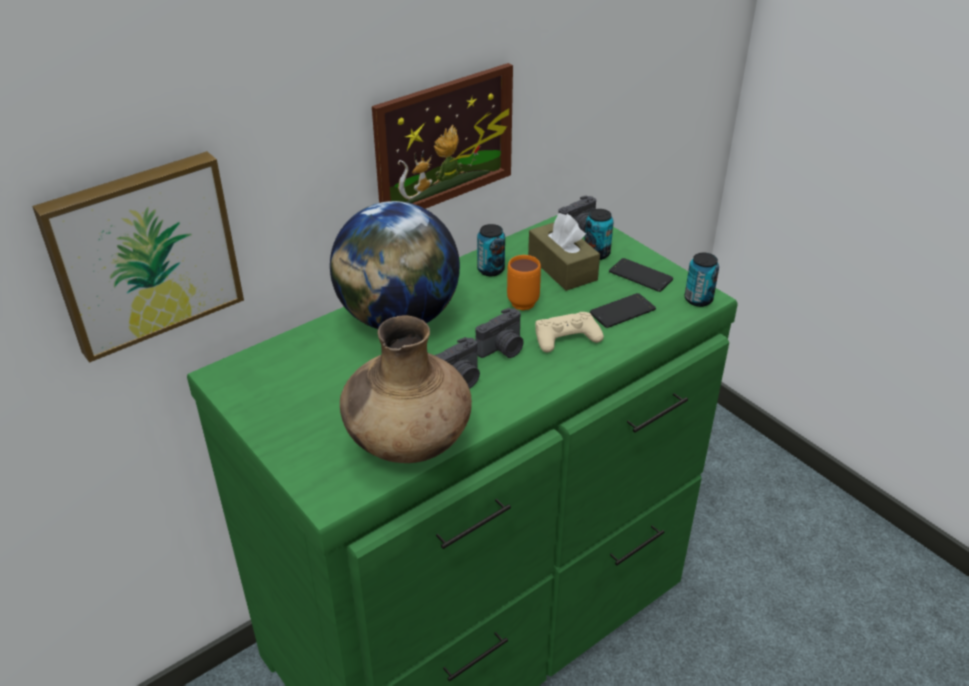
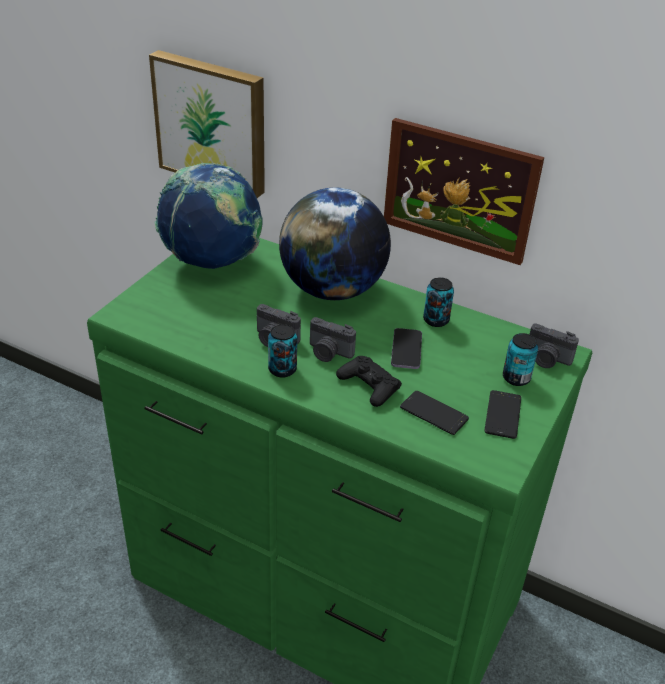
camera: 65 degrees right, 0 degrees up
(278, 393) = (212, 262): none -> globe
(407, 442) = (189, 333): brown vase -> none
(526, 300) = (406, 350): orange mug -> phone
(562, 268) = (473, 361): brown tissue box -> none
(566, 337) = (369, 385): beige game controller -> black game controller
(698, 299) = (494, 464): can -> can (282, 369)

